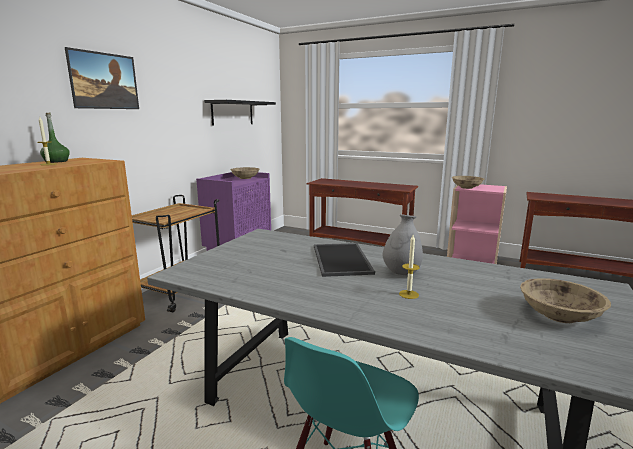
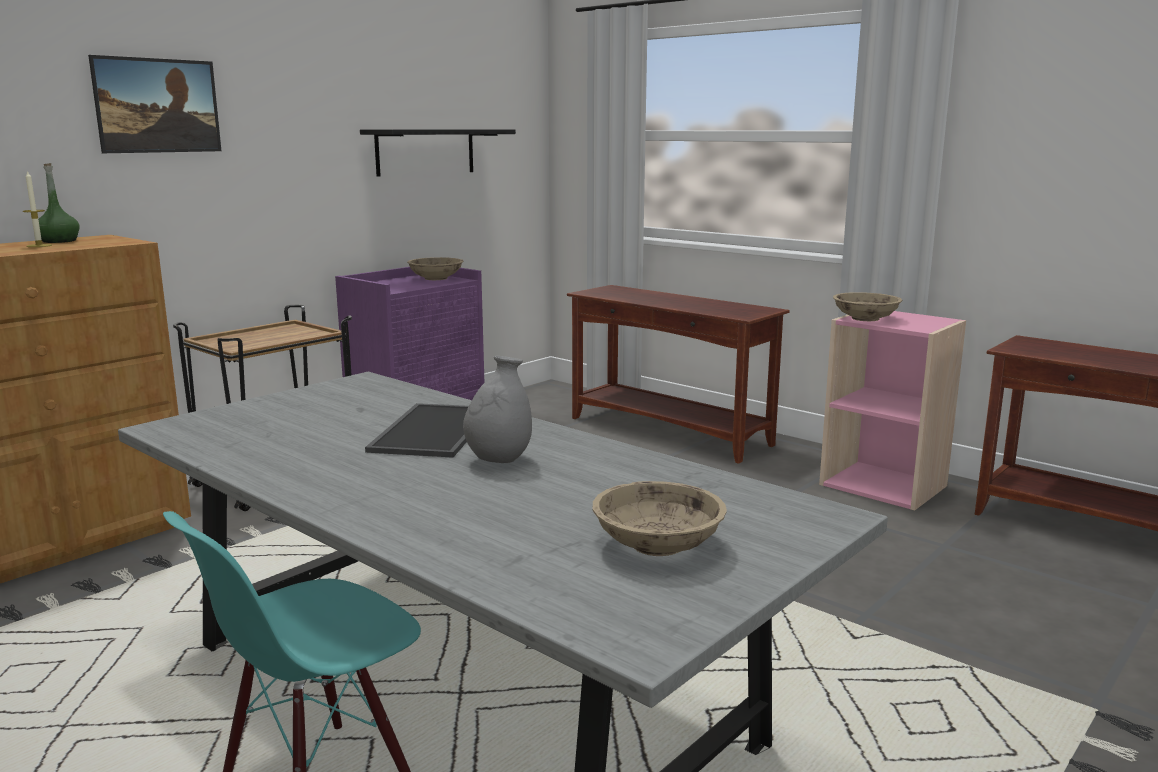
camera: 15 degrees right, 0 degrees up
(408, 294) = (462, 490): candle -> none

